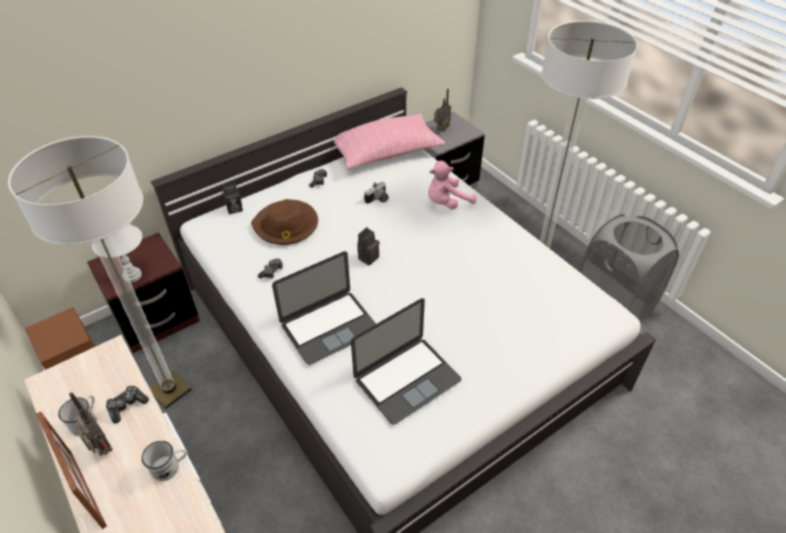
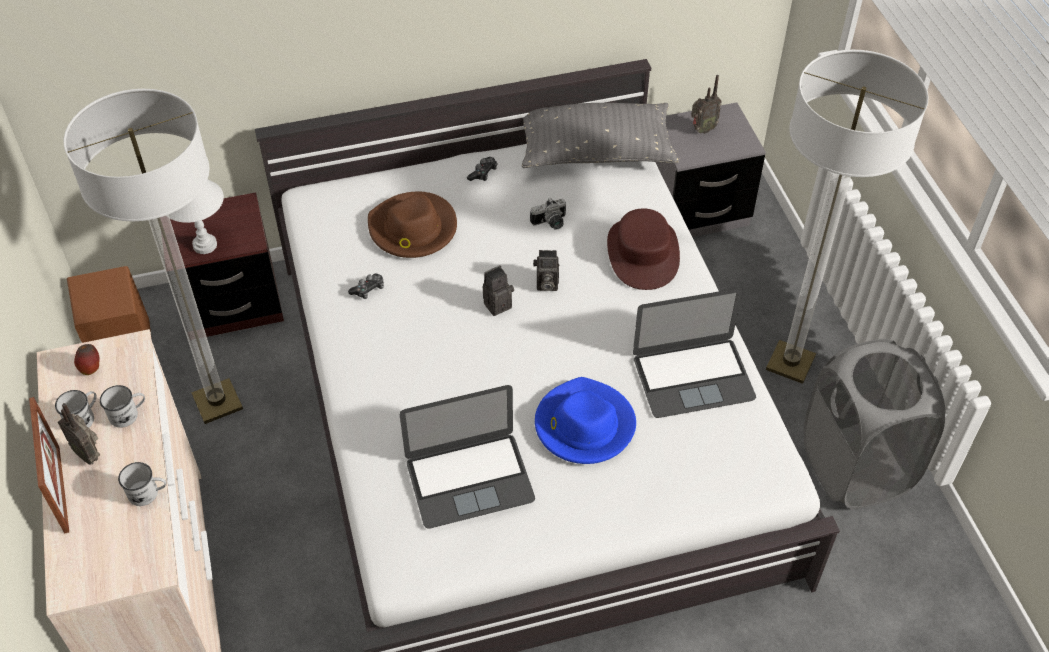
camera: 20 degrees right, 5 degrees up
(80, 379) = (91, 369): none -> apple
(102, 450) = (89, 454): radio -> radio turned 150 degrees clockwise
(127, 406) = (128, 414): game controller -> white mug
(234, 209) = (356, 187): camera -> camera (545, 284)
(329, 327) = (406, 384): laptop -> laptop (693, 377)
(386, 152) = (596, 152): pink pillow -> grey pillow
(447, 203) = (642, 253): pink plush toy -> brown hat
(466, 318) = (584, 425): none -> blue hat

